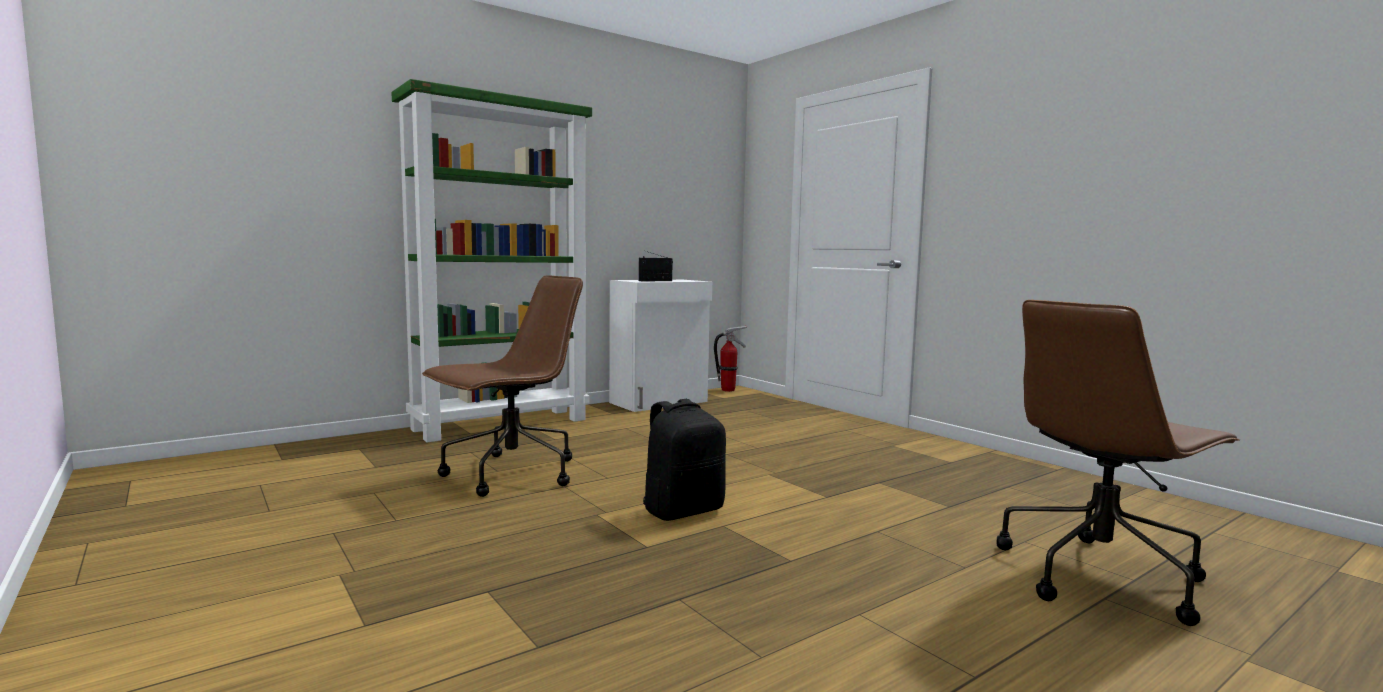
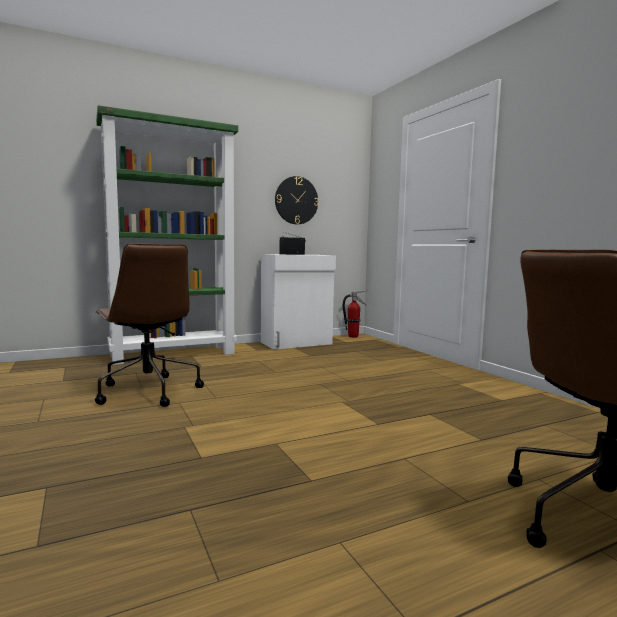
camera: 10 degrees right, 0 degrees up
(510, 475) = (147, 391): brown office chair -> brown office chair turned 90 degrees clockwise
(654, 205) = (296, 200): none -> wall clock
(683, 510) = (253, 428): black backpack -> none

